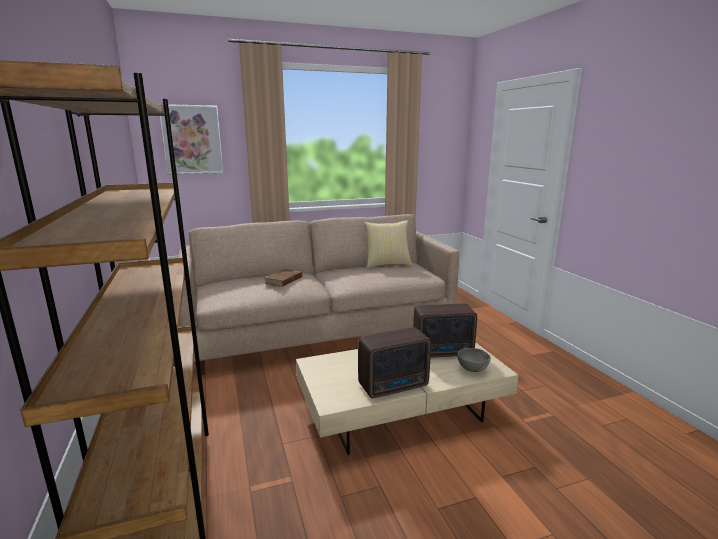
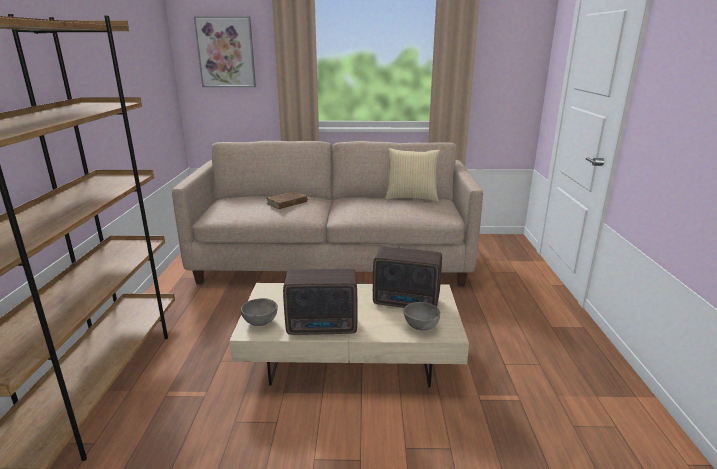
camera: 20 degrees right, 5 degrees up
(335, 393) = (261, 323): none -> grey bowl

